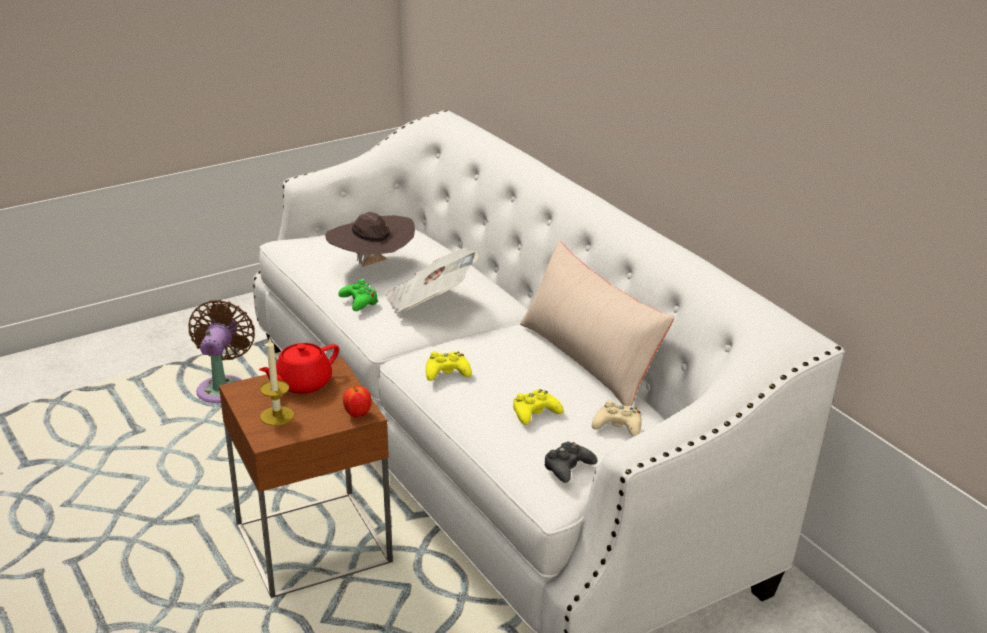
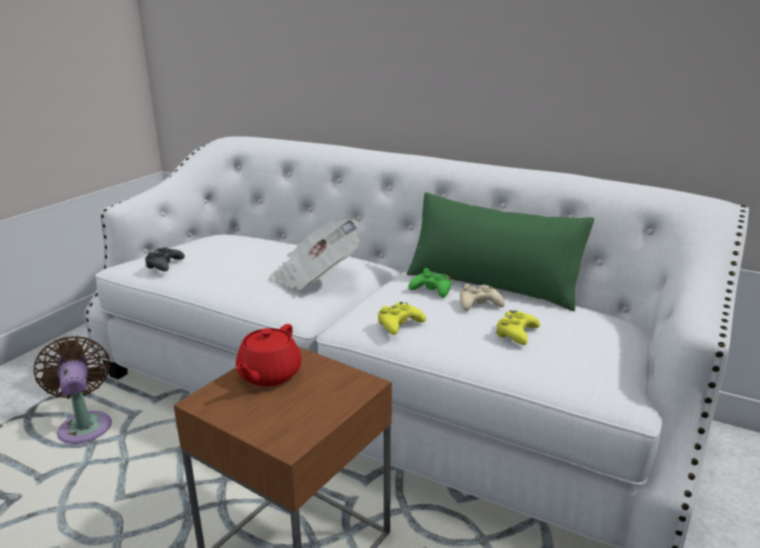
camera: 30 degrees left, 5 degrees down
(277, 416) = (275, 415): candle -> none
(358, 414) = (358, 386): apple -> none
(359, 302) = (250, 291): green game controller -> green game controller (432, 290)
(372, 266) = (232, 262): brown hat -> none
(568, 467) = (604, 369): black game controller -> black game controller (164, 265)
(590, 359) = (492, 284): beige pillow -> green pillow
(618, 426) = (589, 323): beige game controller -> beige game controller (479, 304)

